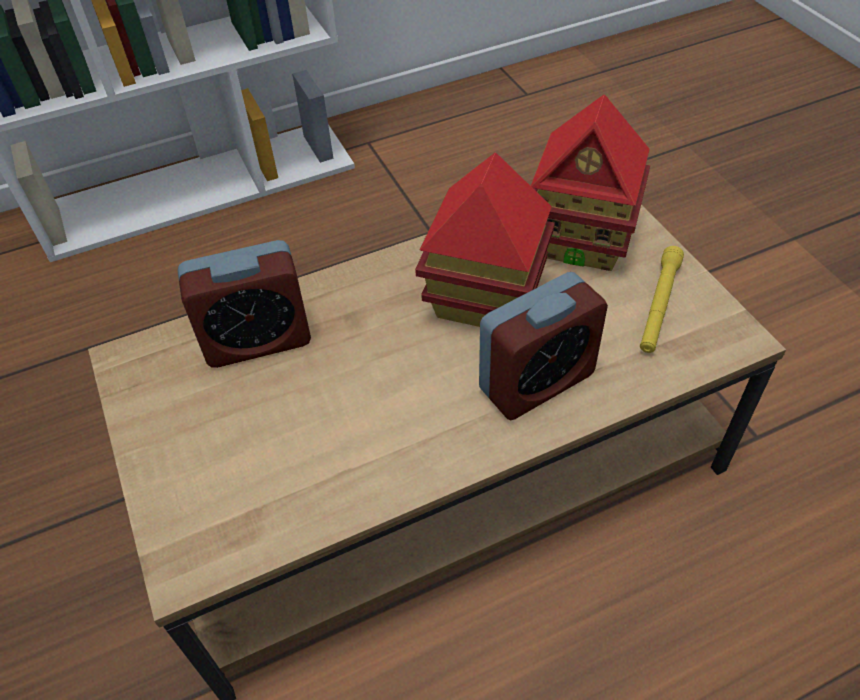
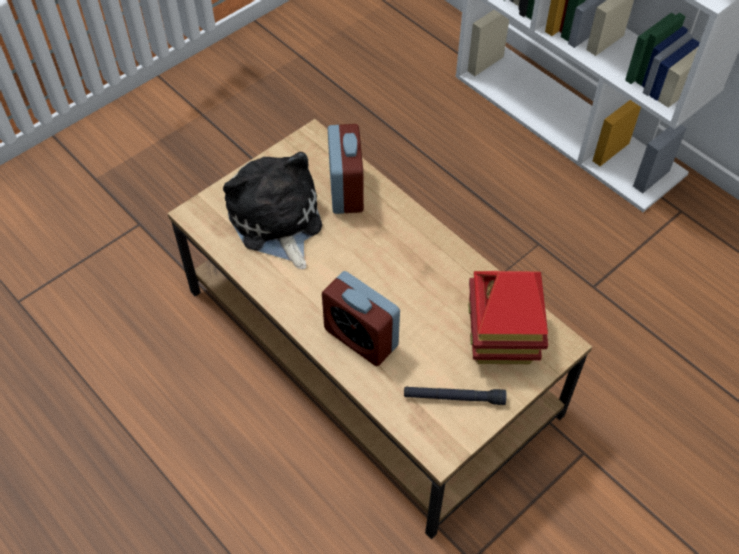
camera: 70 degrees right, 5 degrees up
(257, 340) = (346, 190): alarm clock -> alarm clock turned 150 degrees counterclockwise
(271, 443) = (276, 222): none -> plush toy
(484, 300) = (420, 295): toy house -> none
(659, 305) = (454, 398): yellow flashlight -> black flashlight

